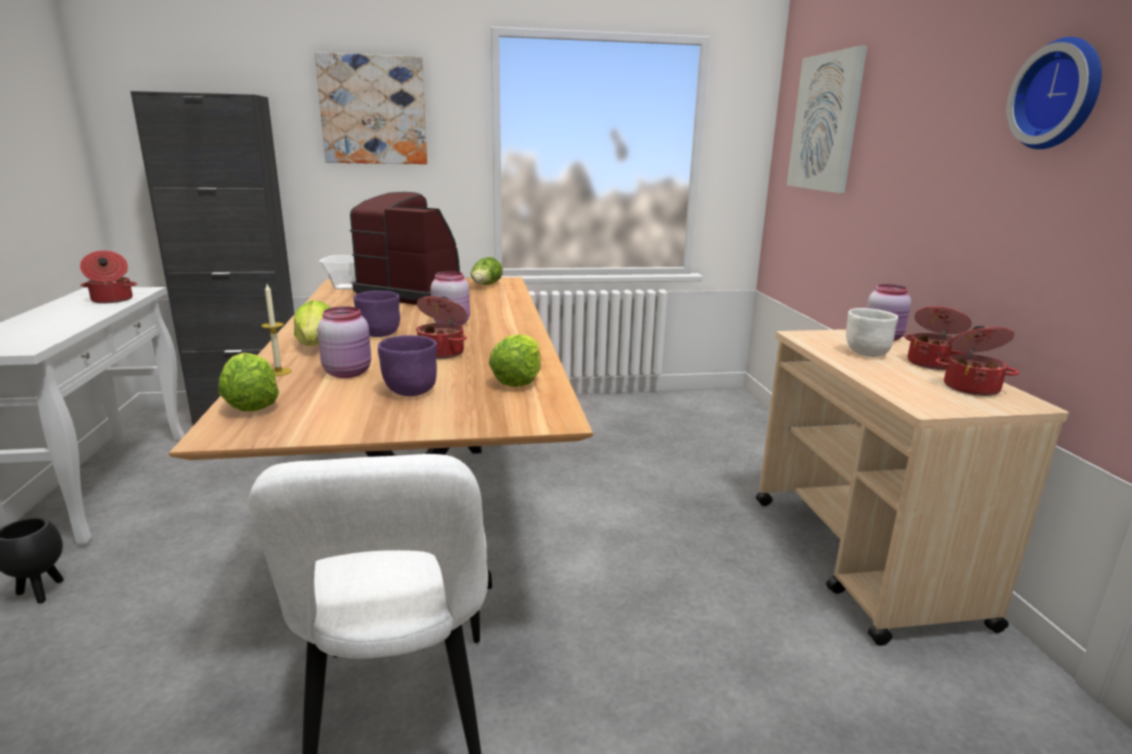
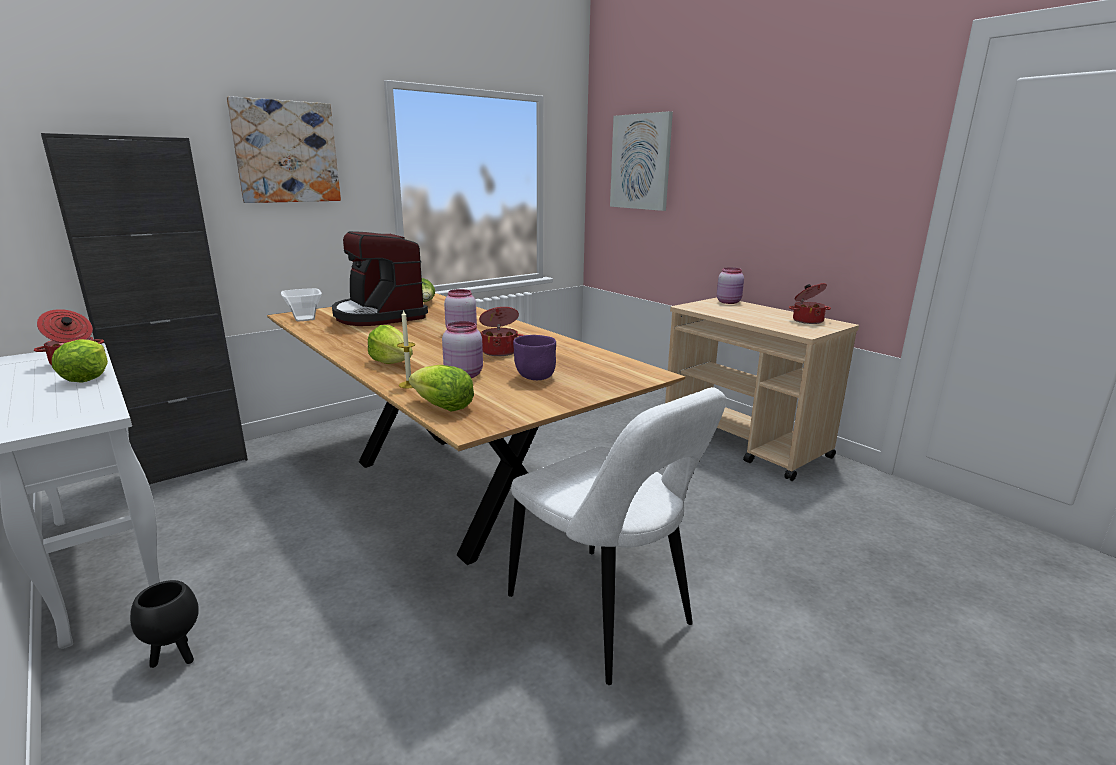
camera: 30 degrees left, 0 degrees up
(378, 334) = (423, 348): purple bowl -> none
(414, 293) = (378, 315): coffee machine -> coffee machine turned 120 degrees counterclockwise
(517, 381) = (587, 358): lettuce -> lettuce (87, 378)
(866, 354) = (736, 312): white bowl -> none
(932, 363) = (772, 311): cooking pot -> none
(1060, 95) = (825, 151): wall clock -> none

